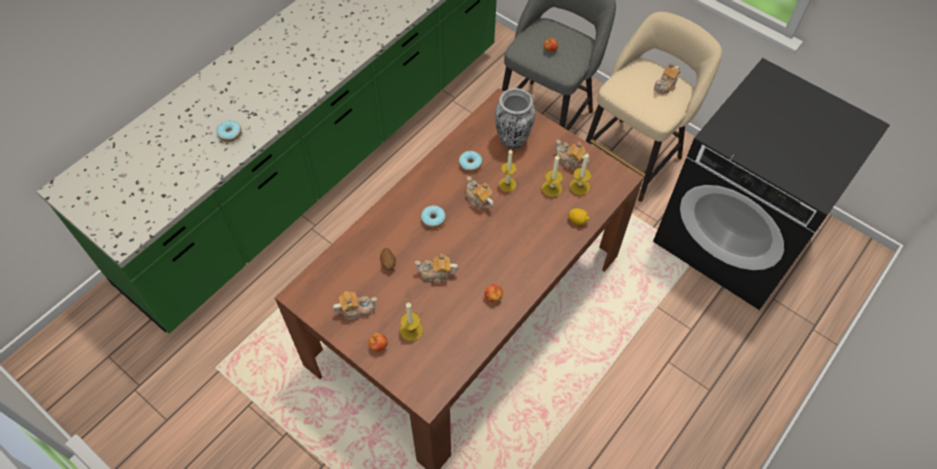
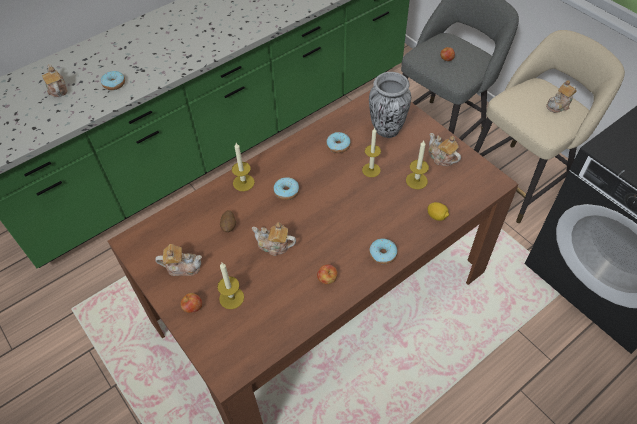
camera: 15 degrees right, 5 degrees down
(478, 200) = (337, 180): teapot -> teapot (57, 89)
(537, 265) = (382, 254): none -> donut
(579, 186) = (446, 183): candle -> candle (243, 182)

